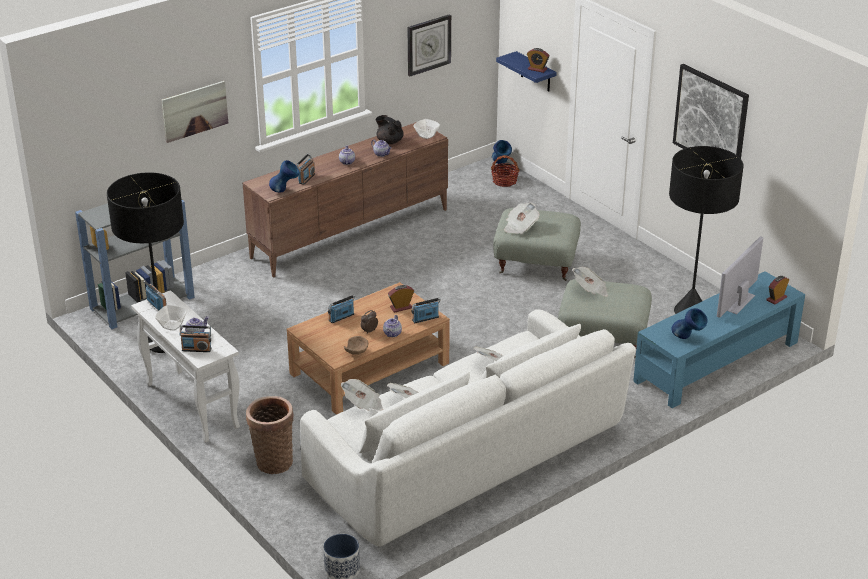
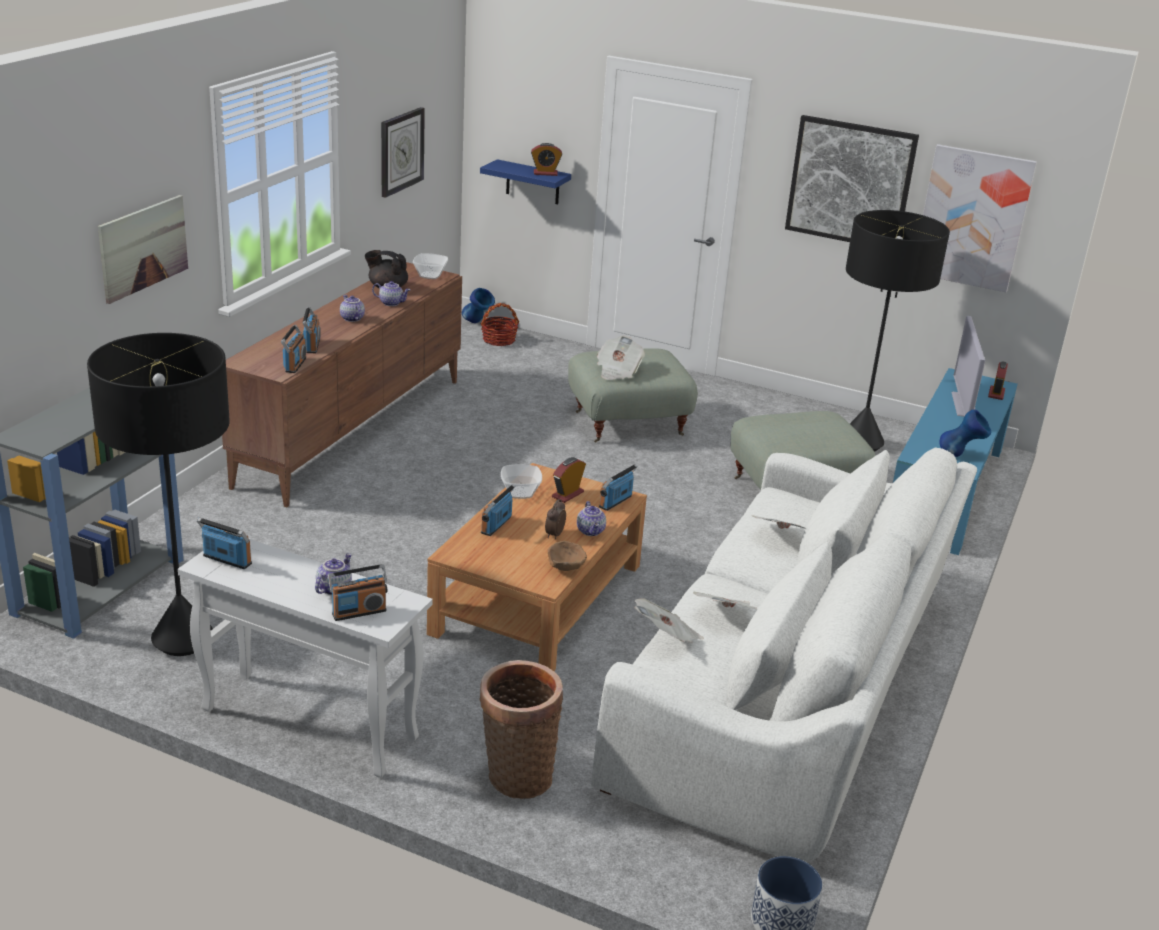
camera: 30 degrees left, 5 degrees down
(172, 325) = (280, 584): bowl -> bowl (520, 492)
(285, 190) = (295, 365): blue vase -> radio
(590, 290) = (781, 425): newspaper -> none
(781, 163) = (972, 218): none -> picture

